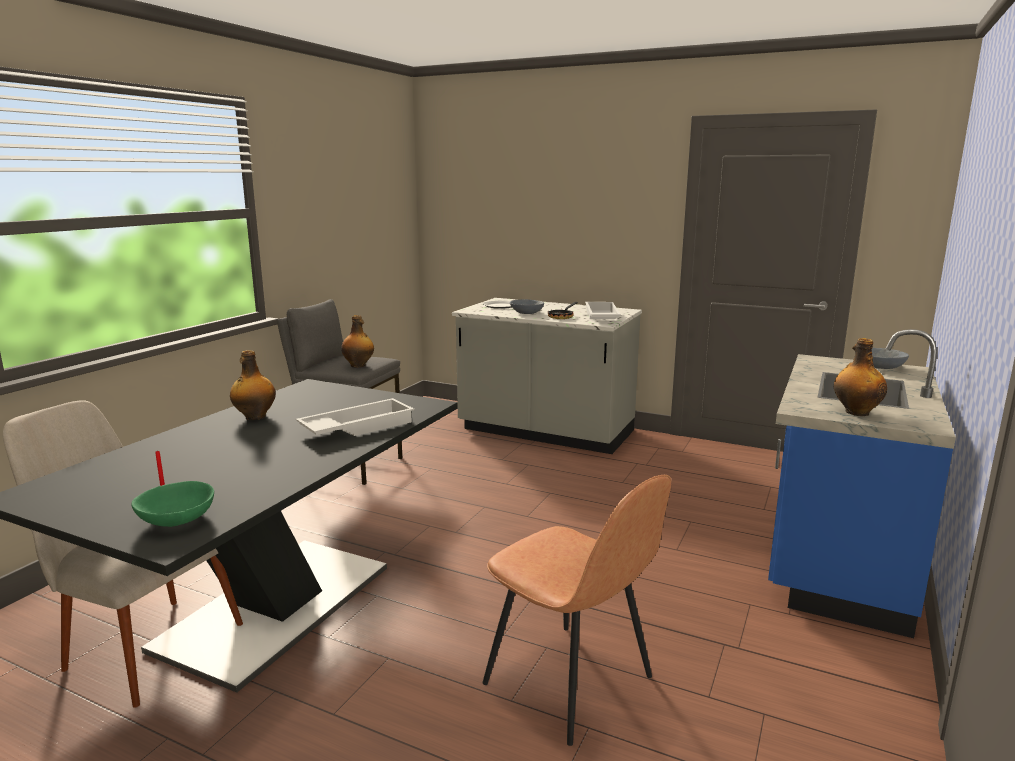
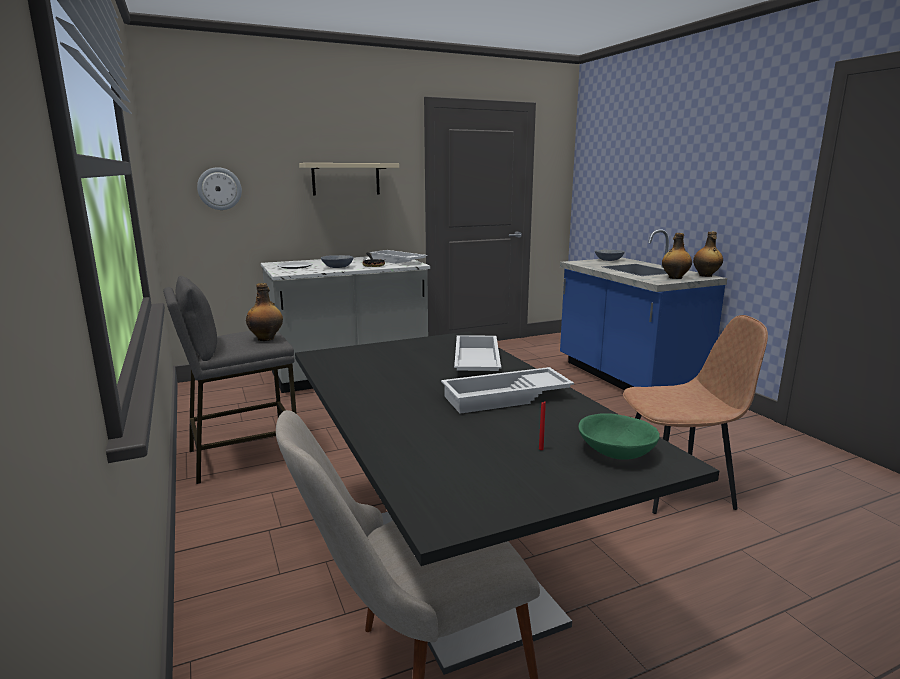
camera: 50 degrees left, 0 degrees up
(254, 417) = (375, 386): bottle -> bottle (705, 275)
(273, 457) = (506, 398): none -> white tray
(468, 222) = (219, 188): none -> wall clock
(586, 216) = (346, 179): none -> beige shelf

